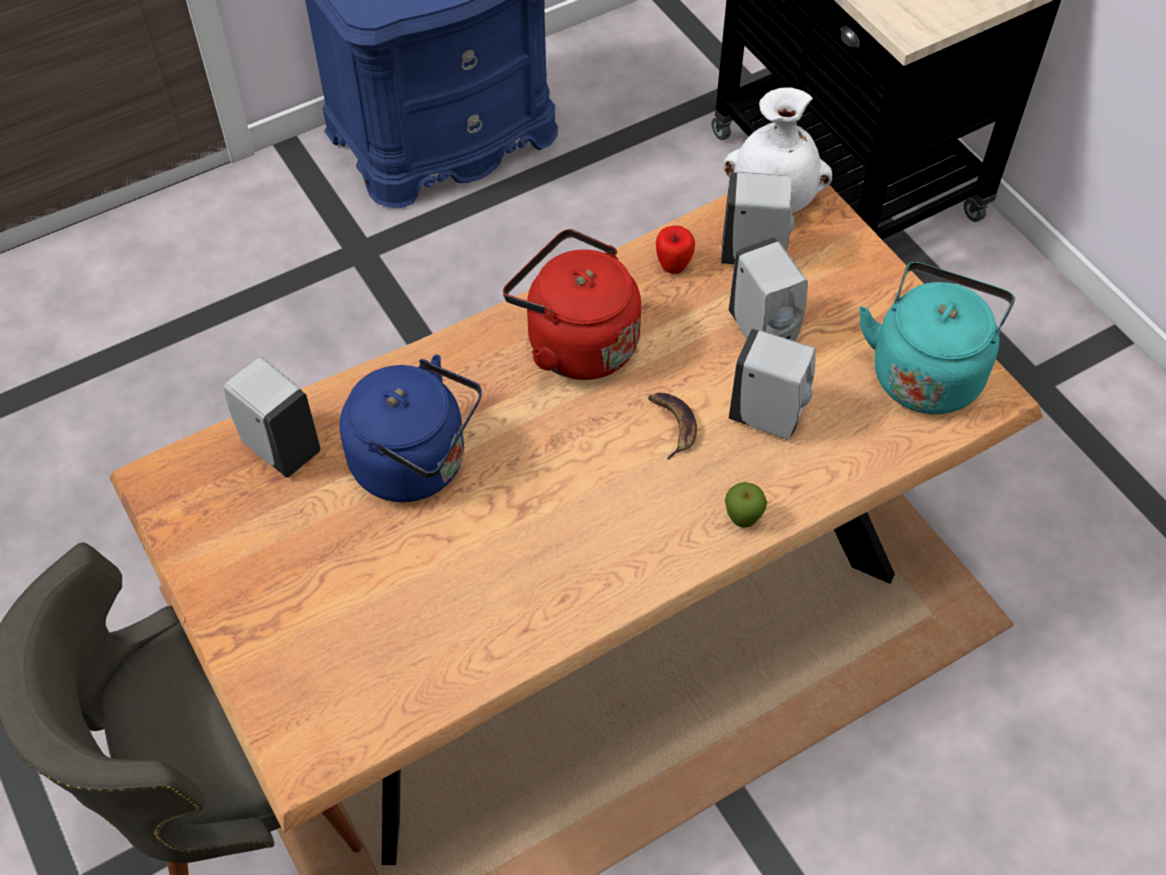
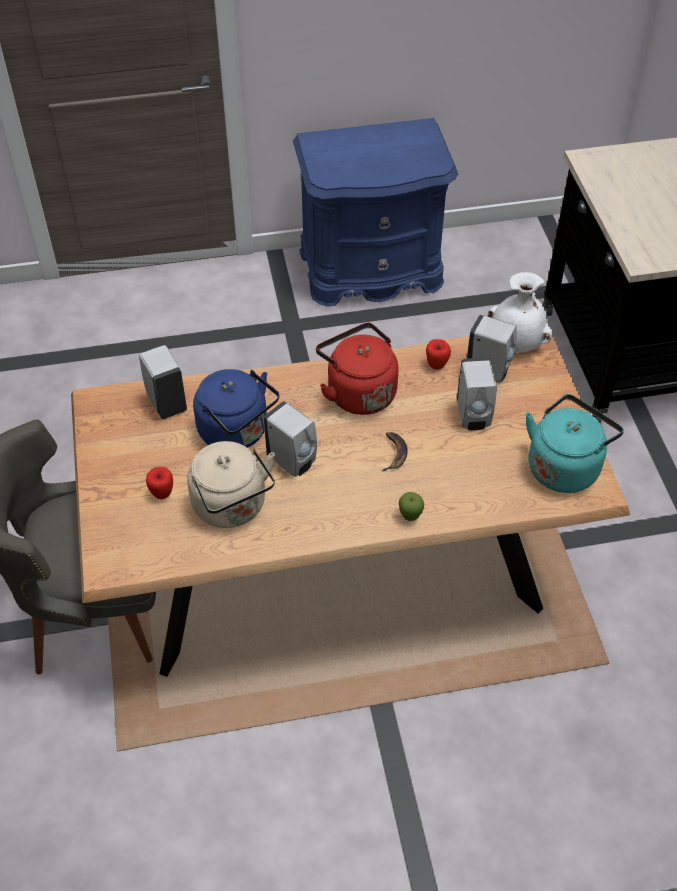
camera: 20 degrees right, 5 degrees down
(340, 603) = (162, 493): none -> apple
(464, 591) = (232, 507): none -> beige kettle
(769, 418) = (454, 465): white soap dispenser -> white soap dispenser (293, 462)

